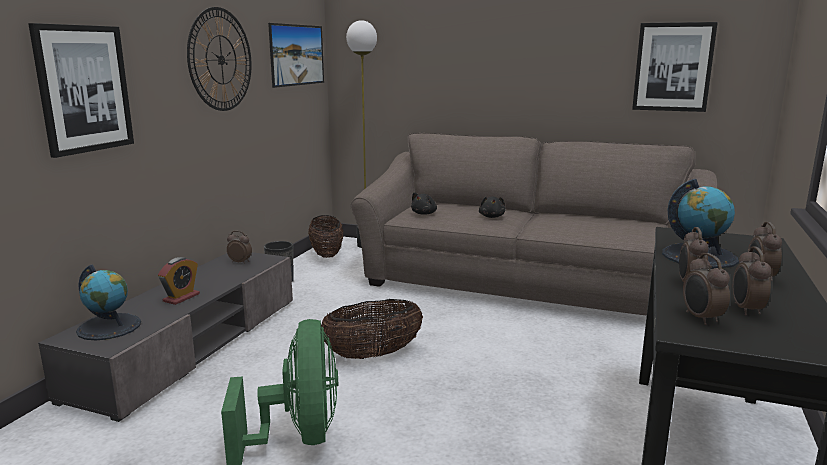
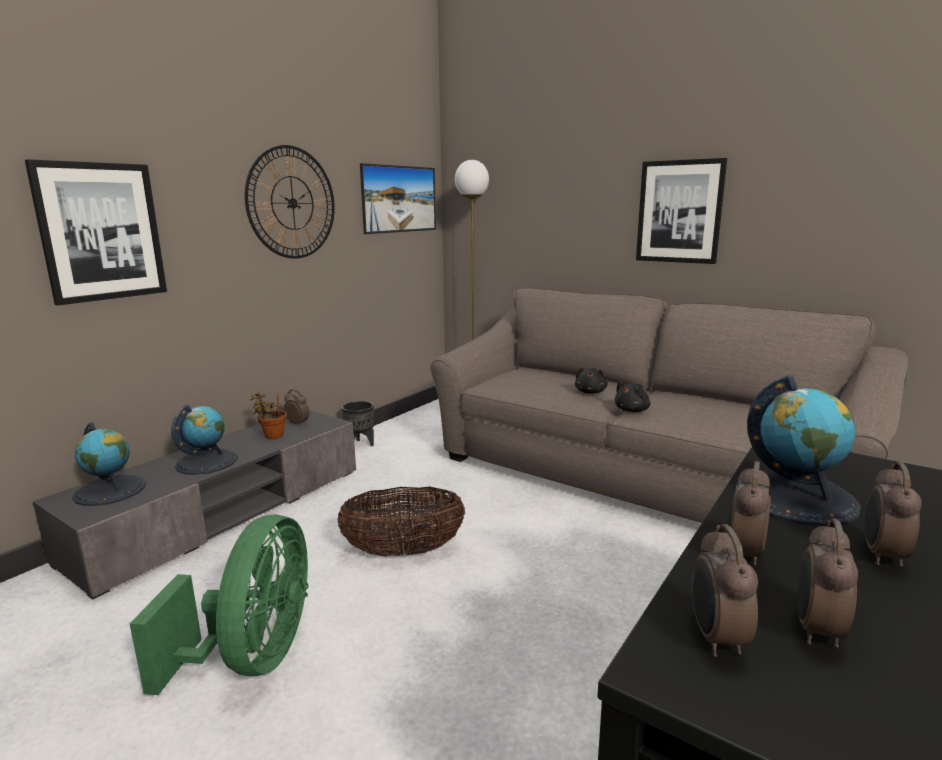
camera: 15 degrees right, 0 degrees up
(181, 298) = (206, 462): alarm clock -> globe
(224, 273) = (272, 436): none -> potted plant
(326, 254) = (425, 417): basket -> none
(424, 213) = (513, 382): black plush toy -> black plush toy (633, 410)
(673, 67) = (852, 209): picture -> picture (679, 212)

